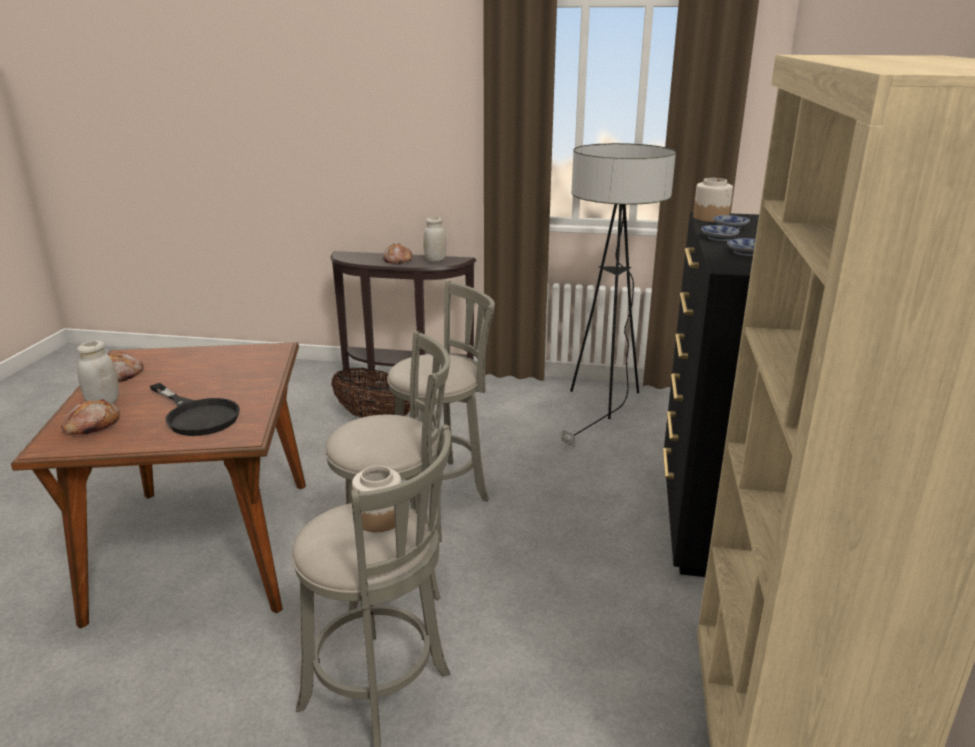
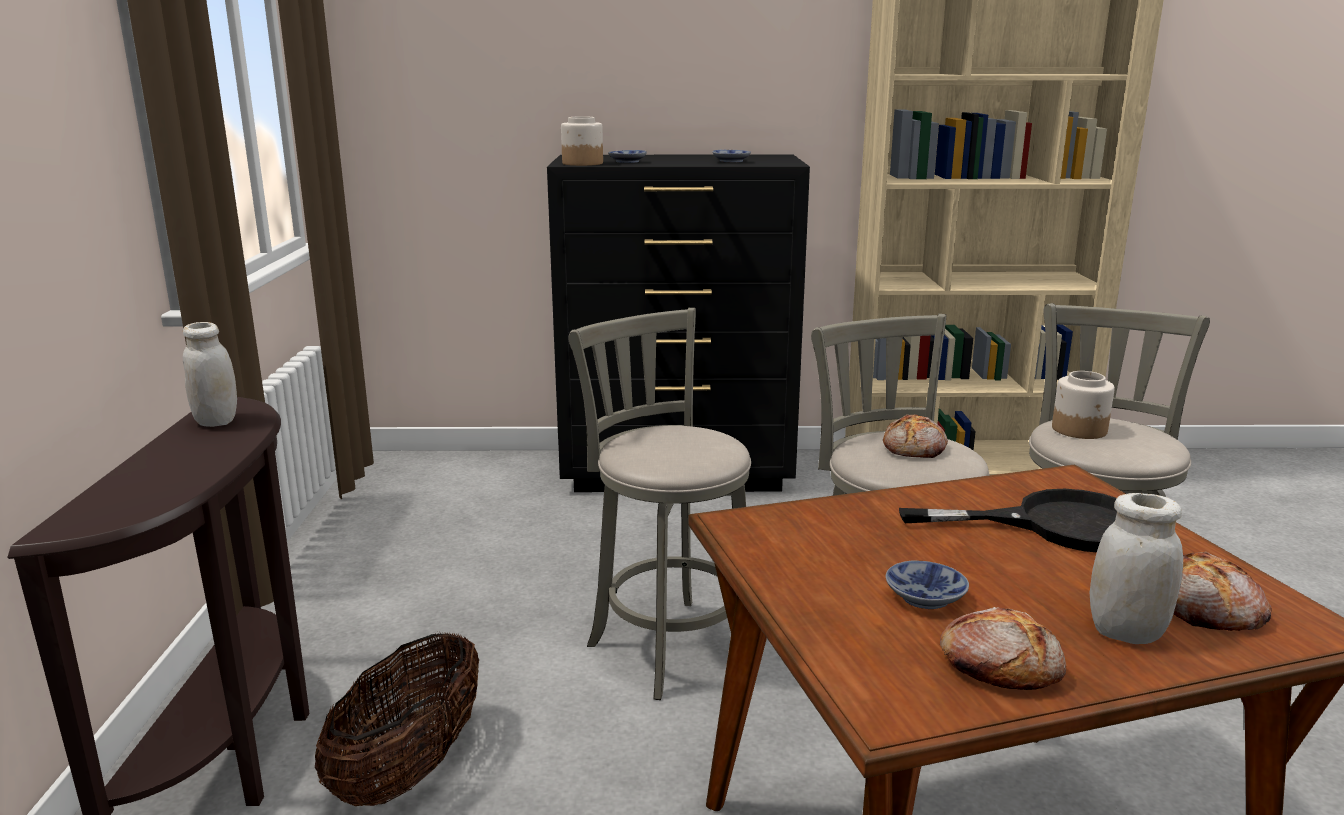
camera: 100 degrees left, 5 degrees down
(197, 415) = (1056, 525): black frying pan -> black frying pan turned 60 degrees clockwise
(397, 260) = (199, 454): bread -> bread (915, 449)
(604, 408) = (399, 531): floor lamp -> none
(718, 239) = (679, 163): bowl -> bowl (928, 598)

